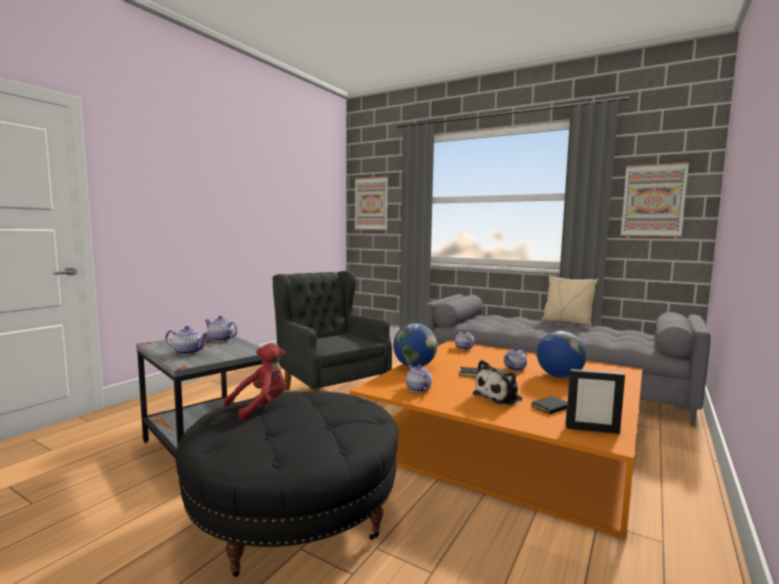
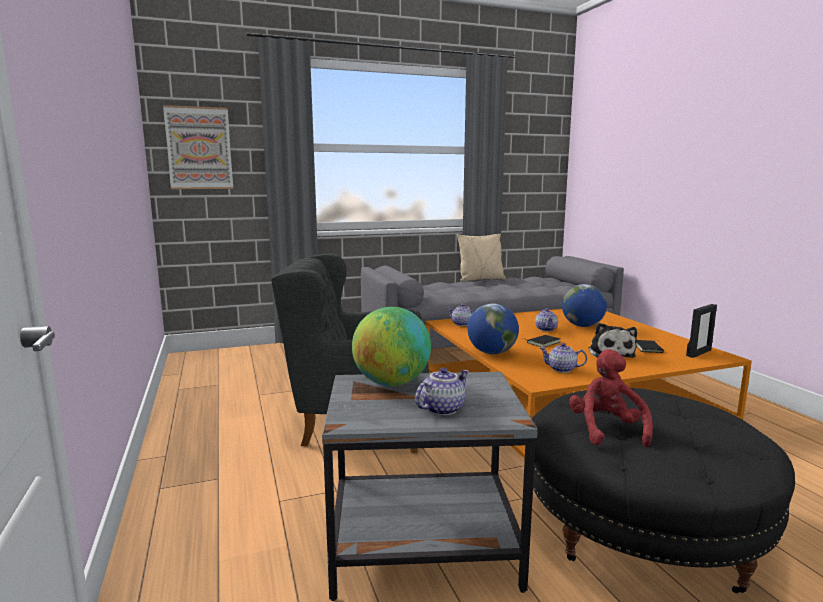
camera: 50 degrees left, 5 degrees up
(221, 339) = (391, 383): teapot -> globe
(653, 200) = (527, 157): picture -> none

